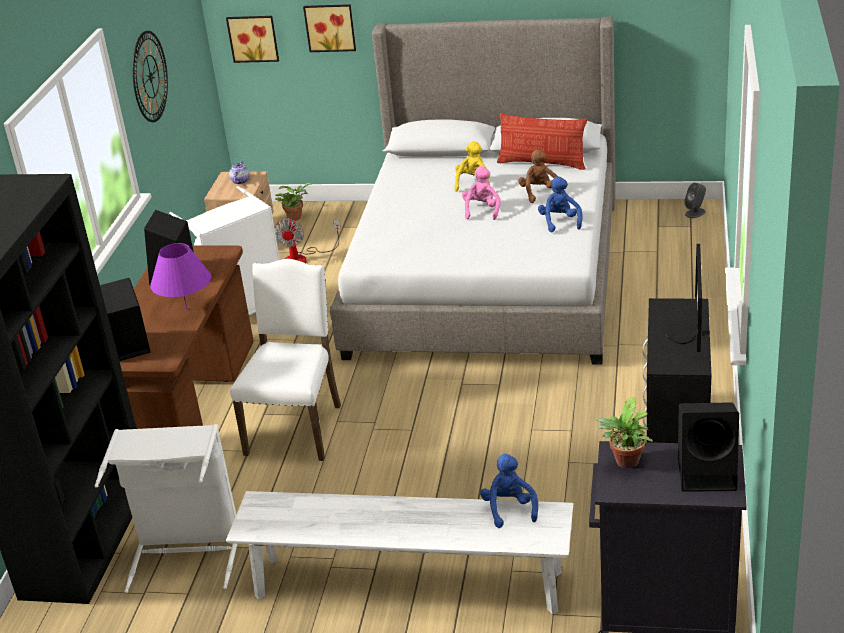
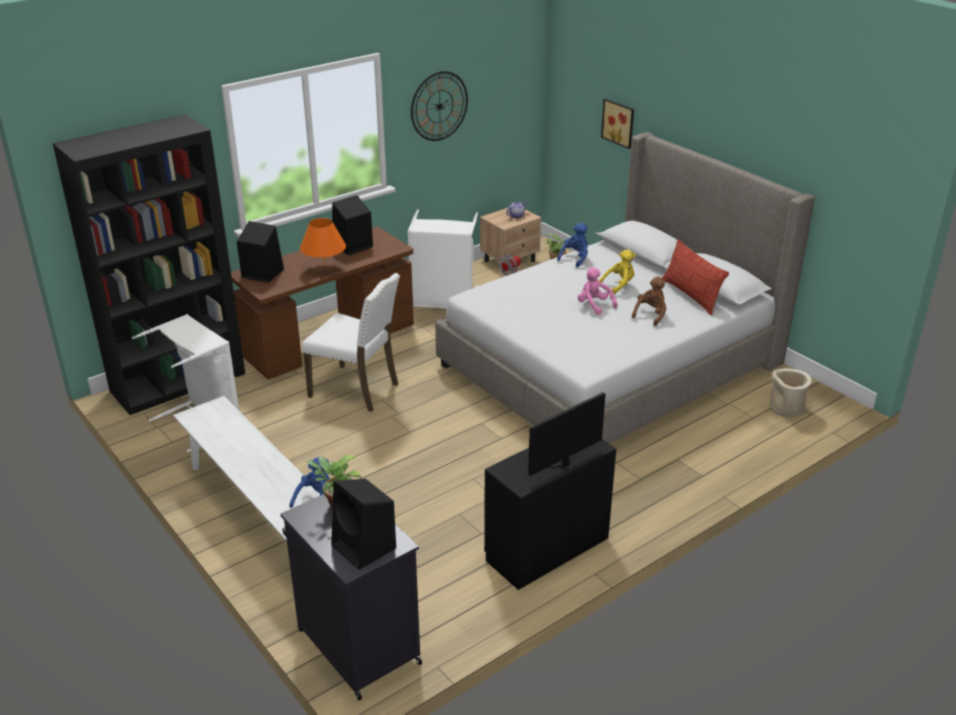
camera: 40 degrees right, 0 degrees up
(186, 309) = (324, 269): purple table lamp -> orange table lamp
(253, 38) = (572, 112): picture -> none
(297, 428) = (356, 389): white chair -> white chair turned 60 degrees clockwise
(482, 210) = (594, 305): pink plush toy -> pink plush toy turned 90 degrees counterclockwise
(560, 222) = (628, 341): blue plush toy -> blue plush toy (575, 258)
(668, 232) = (785, 409): none -> beige planter
(695, 213) = (830, 407): grey speaker -> none

